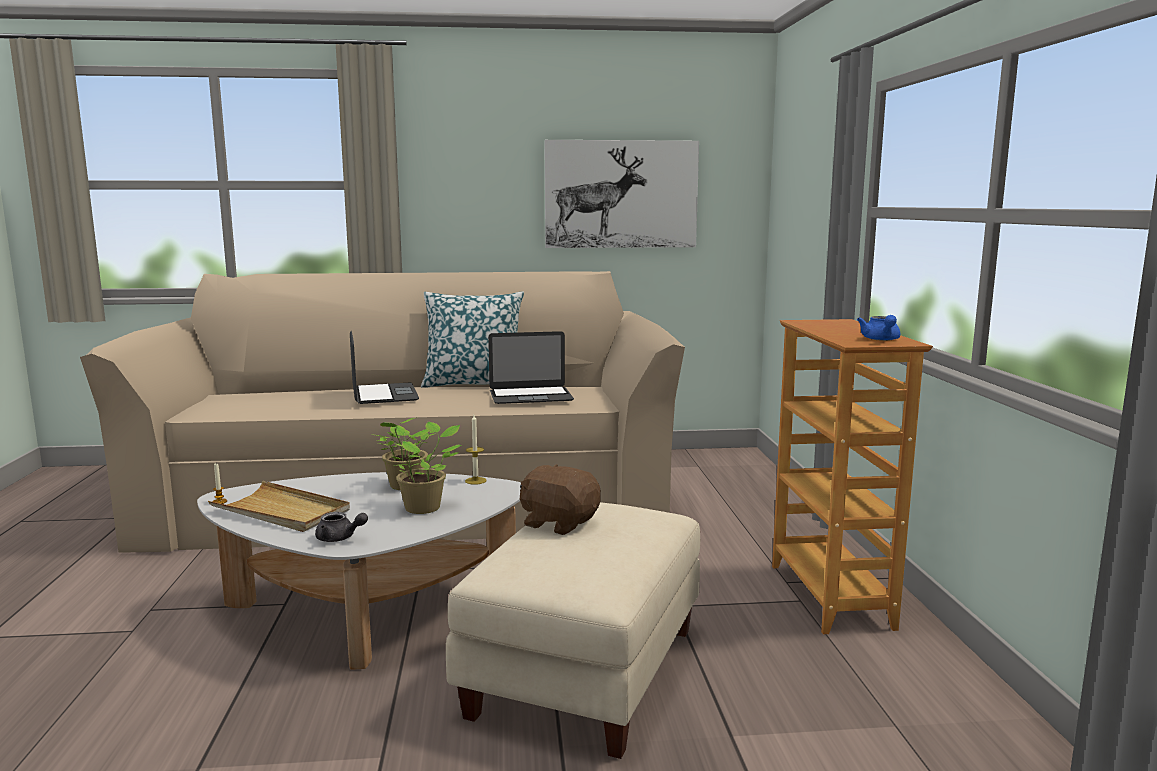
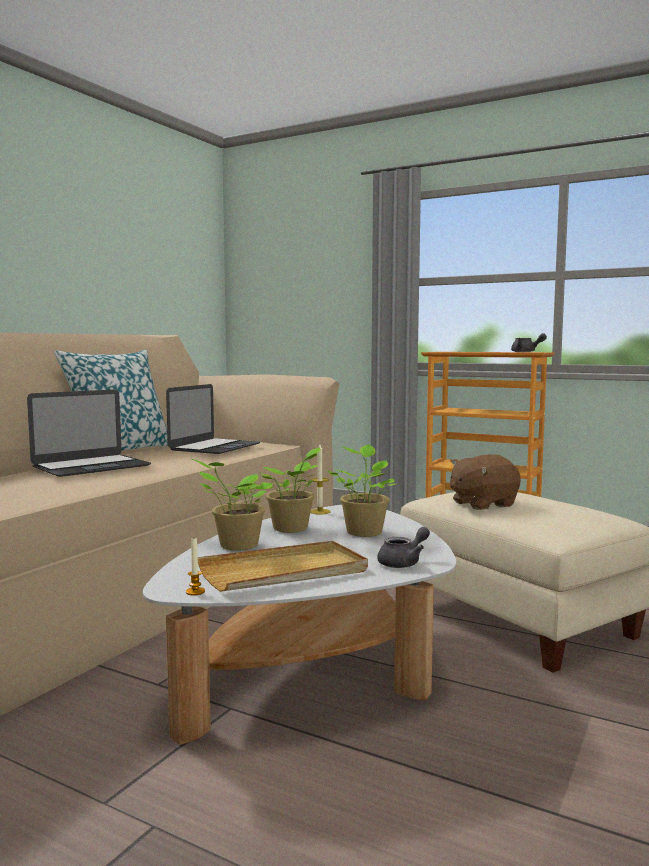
camera: 55 degrees left, 5 degrees down
(338, 484) = (235, 545): none -> potted plant
(384, 394) = (91, 466): laptop -> laptop turned 120 degrees clockwise
(621, 194) = (135, 267): picture -> none
(881, 340) = (526, 352): blue teapot -> grey teapot

